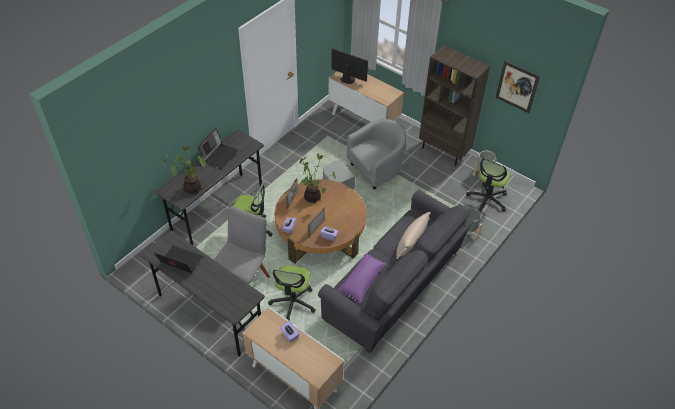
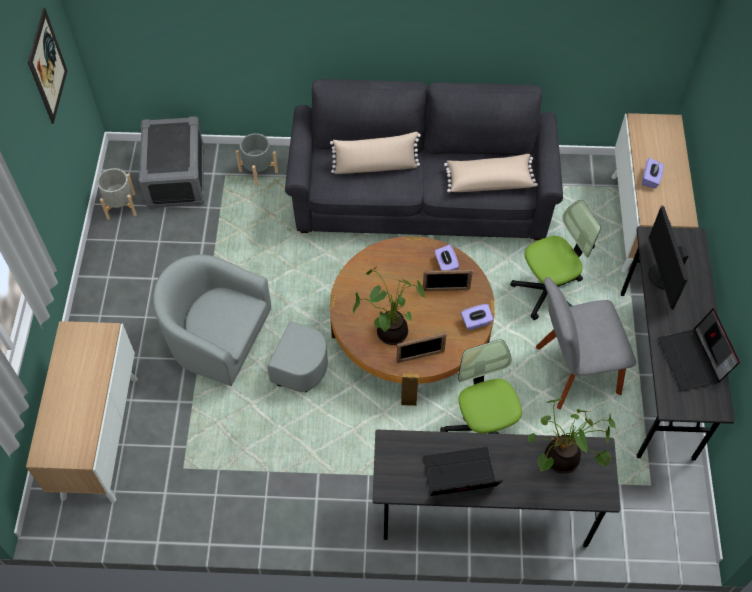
camera: 125 degrees left, 10 degrees up
(348, 79) = (77, 431): monitor -> monitor (662, 276)
(362, 282) = (489, 180): purple pillow -> beige pillow
(444, 151) = (104, 276): brown bookcase -> none
(487, 199) = (176, 177): office chair -> grey storage box

